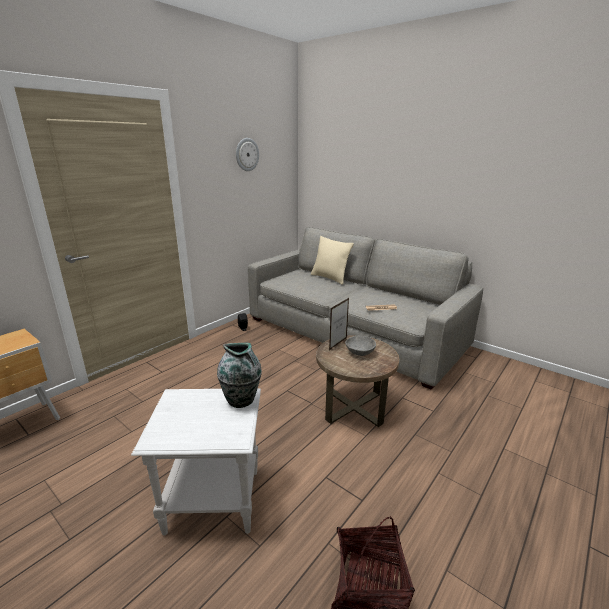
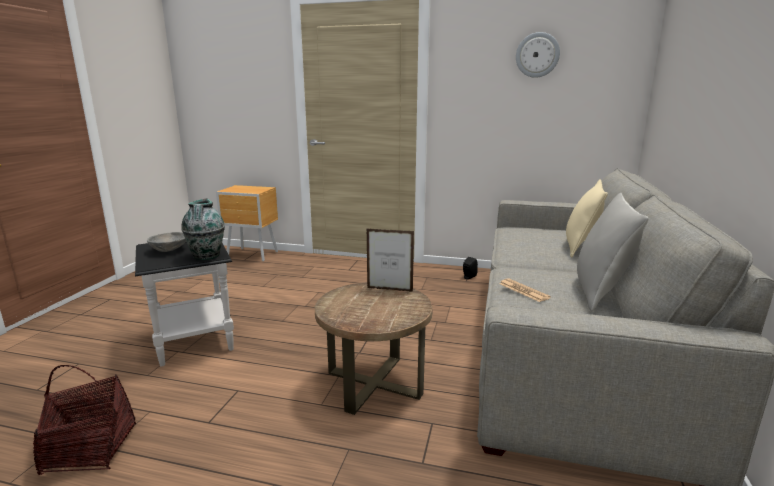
camera: 65 degrees right, 5 degrees down
(212, 501) = (194, 340): white side table -> black side table
(360, 352) = (380, 305): grey bowl -> grey bowl (170, 250)
(392, 294) = (600, 292): none -> grey pillow

